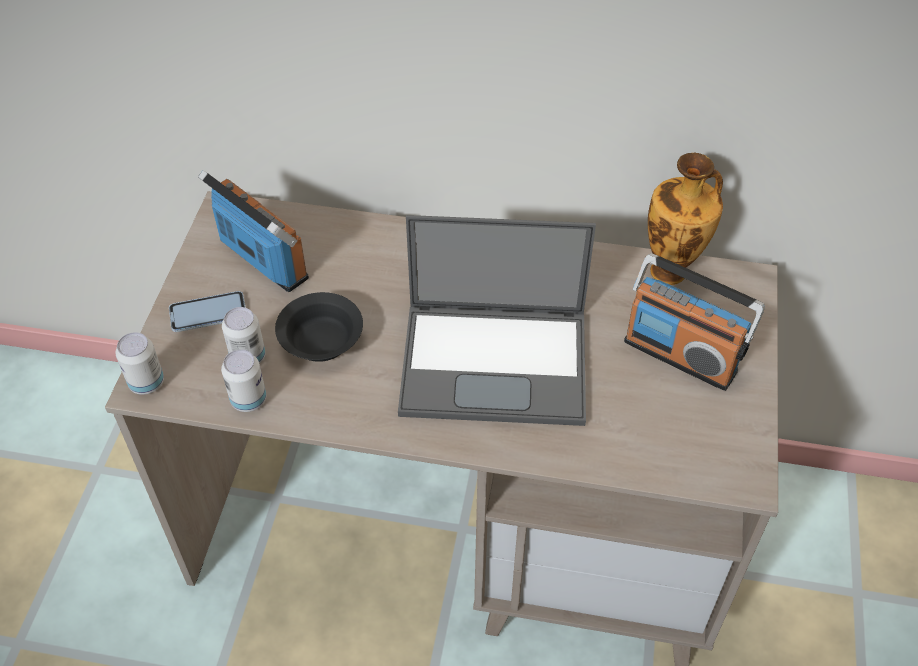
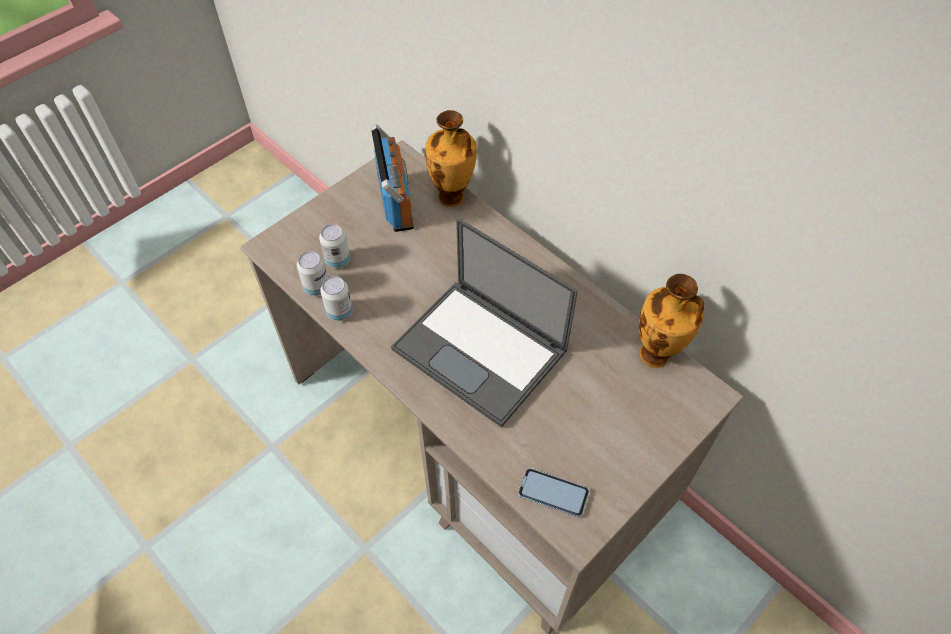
camera: 35 degrees right, 5 degrees up
(146, 383) = (271, 244): can -> can (340, 312)
(208, 313) = (338, 219): phone -> phone (553, 493)
(323, 340) = (389, 274): black bowl -> none
(325, 225) = (452, 198): none -> vase
(680, 355) = (610, 419): radio -> none

